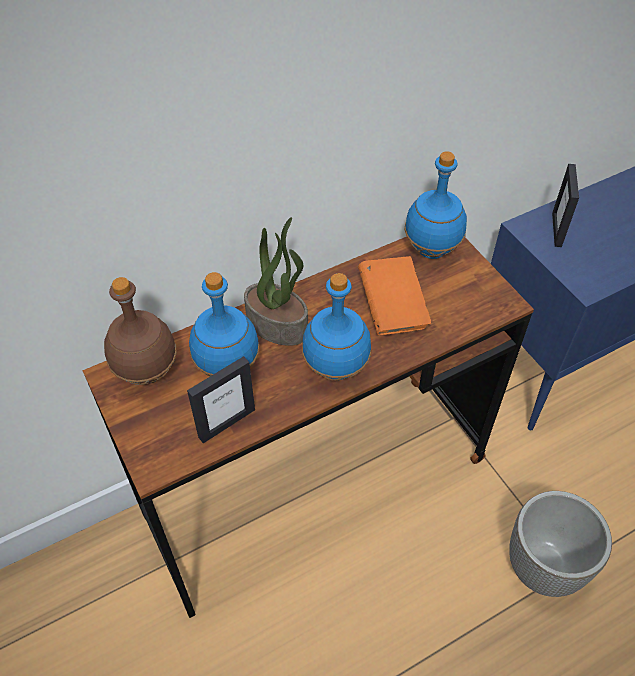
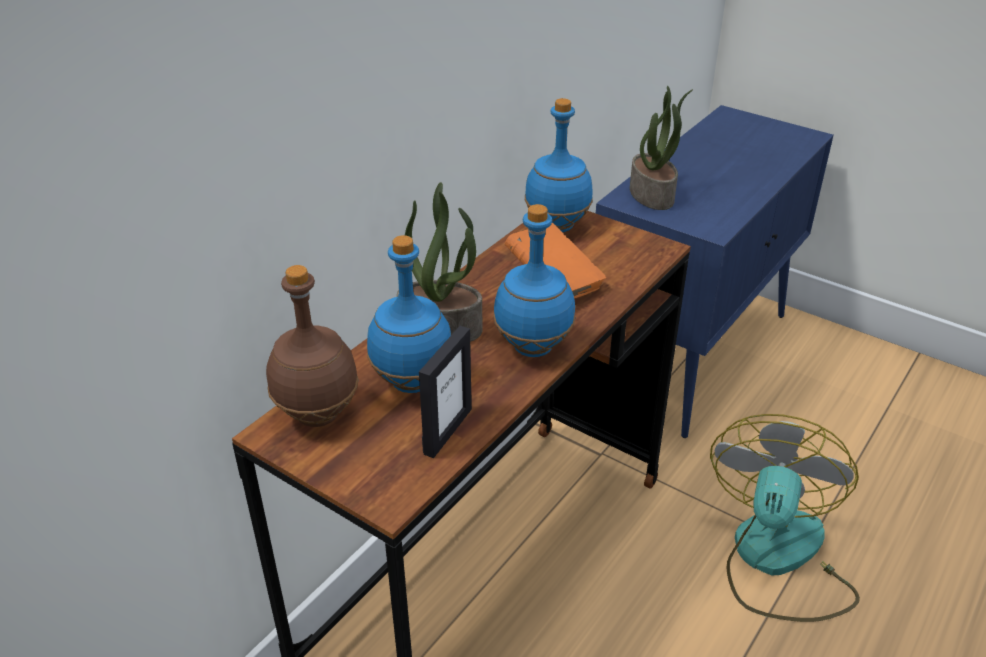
camera: 25 degrees left, 15 degrees down
(542, 566) = (776, 560): planter -> fan
(557, 230) = (653, 195): picture frame -> potted plant

